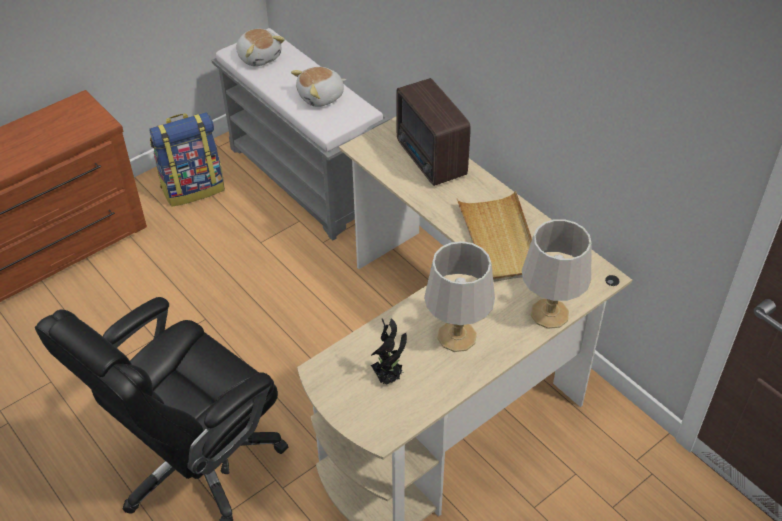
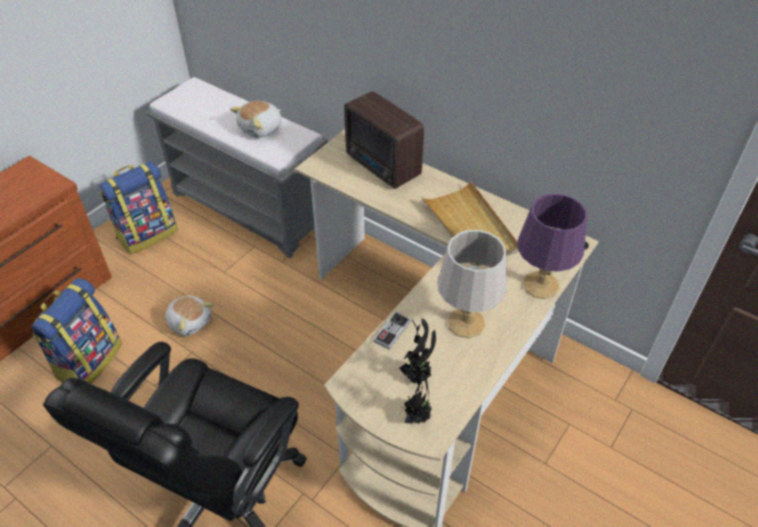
camera: 15 degrees left, 0 degrees up
(104, 307) = (89, 360): none -> backpack
(259, 57) = (192, 102): plush toy -> plush toy (190, 321)
(374, 413) = (416, 415): none -> potted plant
(380, 330) = (392, 331): none -> game controller
(550, 313) = (541, 284): grey table lamp -> purple table lamp

